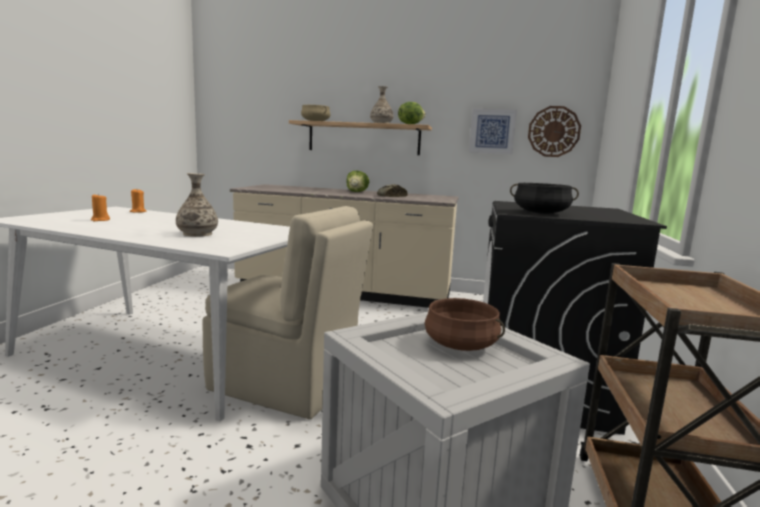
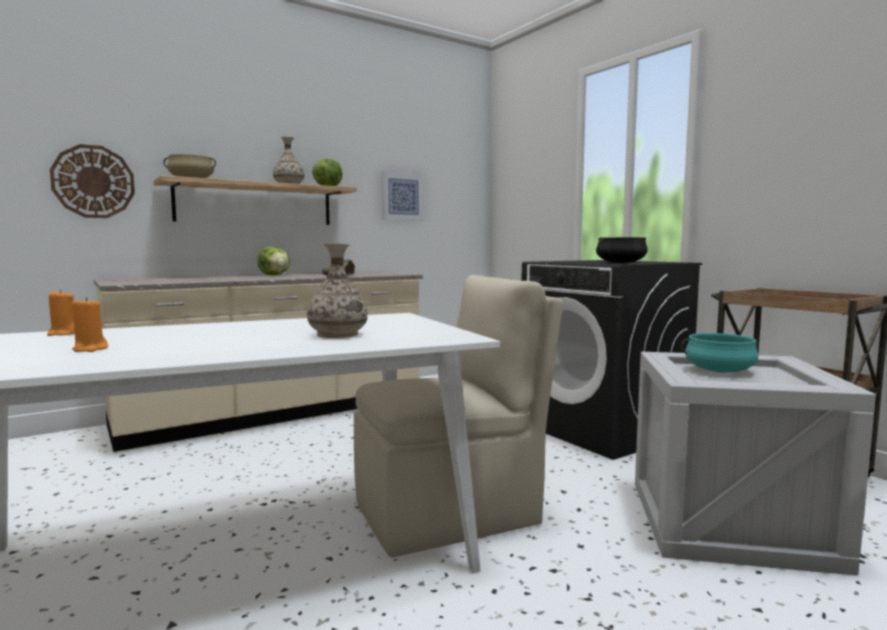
camera: 45 degrees left, 5 degrees down
(461, 345) = (719, 370): brown cooking pot -> turquoise cooking pot
(554, 131) = (455, 197): wall clock -> wall clock (93, 182)

